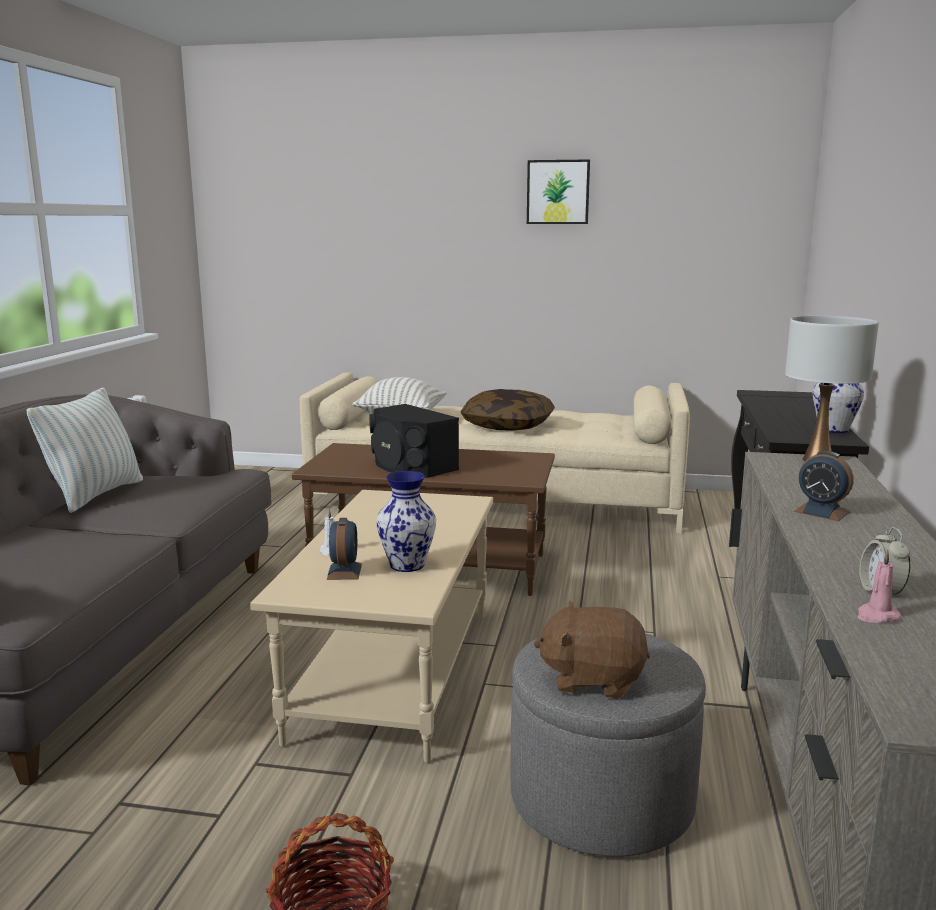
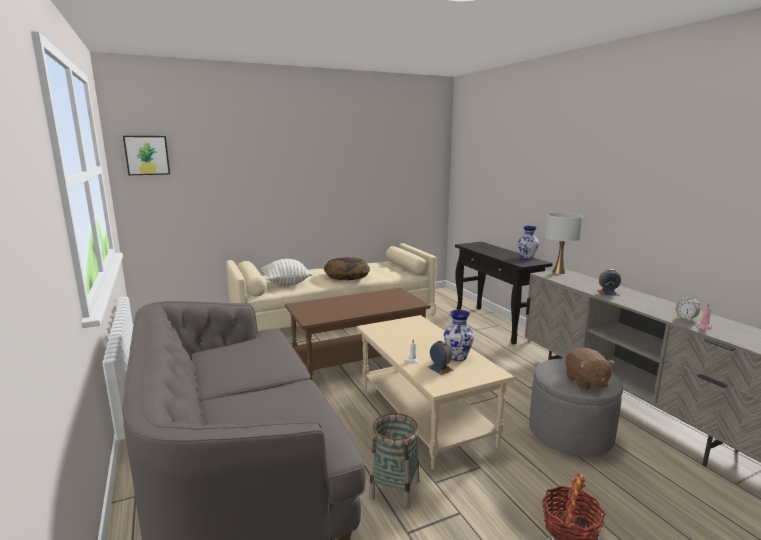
camera: 35 degrees left, 0 degrees up
(95, 495) = (217, 368): pillow -> none
(192, 746) = (394, 489): none -> basket
(410, 466) = (353, 308): black speaker -> none
(558, 192) = (342, 152): picture -> picture (147, 155)
(592, 679) = (586, 382): brown plush toy -> brown plush toy turned 75 degrees counterclockwise

